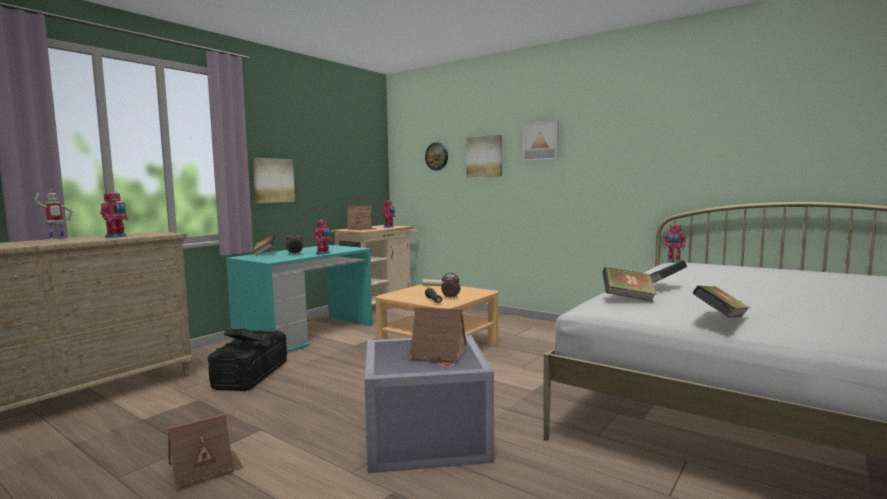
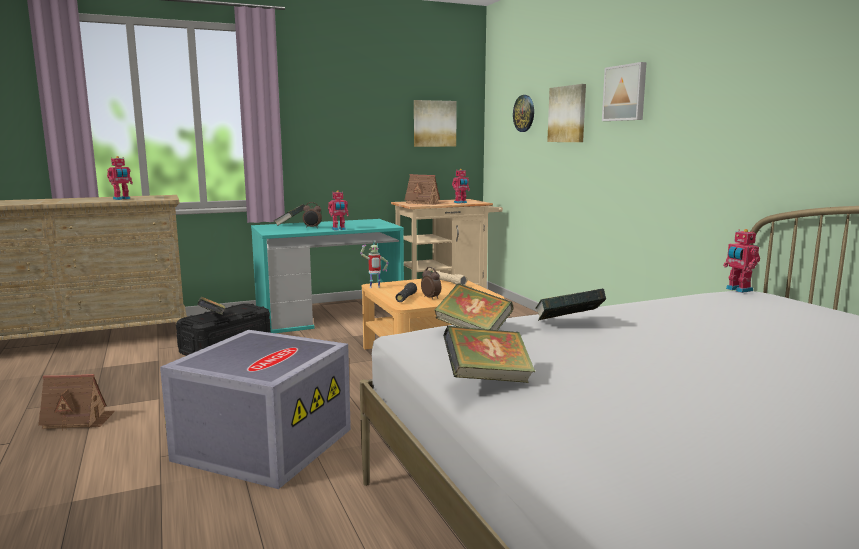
camera: 30 degrees right, 5 degrees up
(56, 238) = (83, 197): toy robot -> toy robot (374, 288)
(273, 180) = (318, 144): picture -> picture (434, 123)
(435, 355) = (264, 357): toy house -> none

